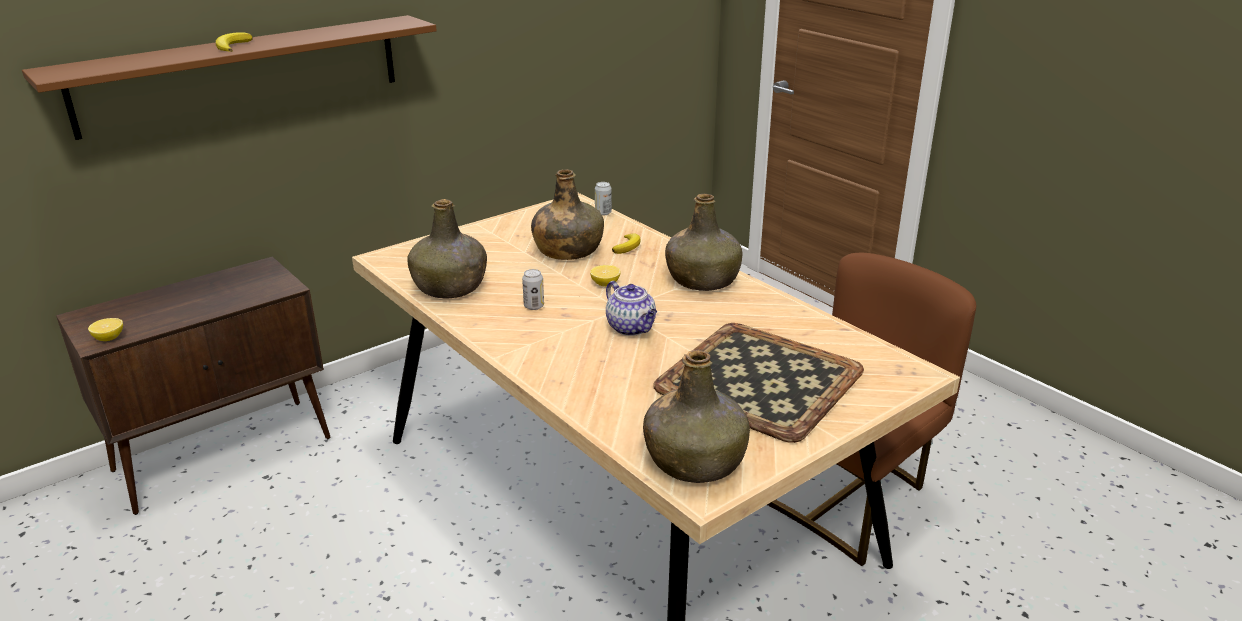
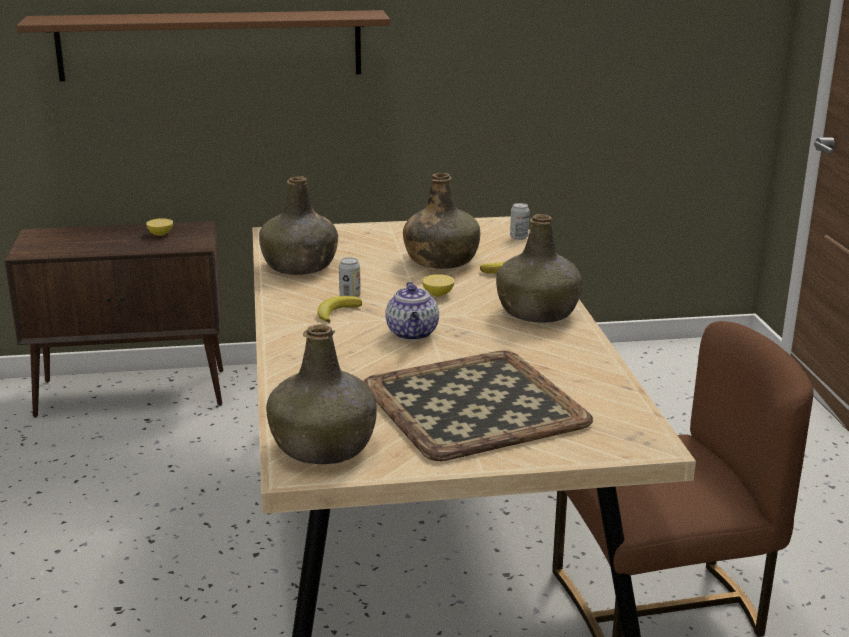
camera: 30 degrees right, 5 degrees down
(109, 338) = (36, 252): lemon -> lemon (160, 234)
(232, 46) = (194, 16): banana -> banana (336, 312)

